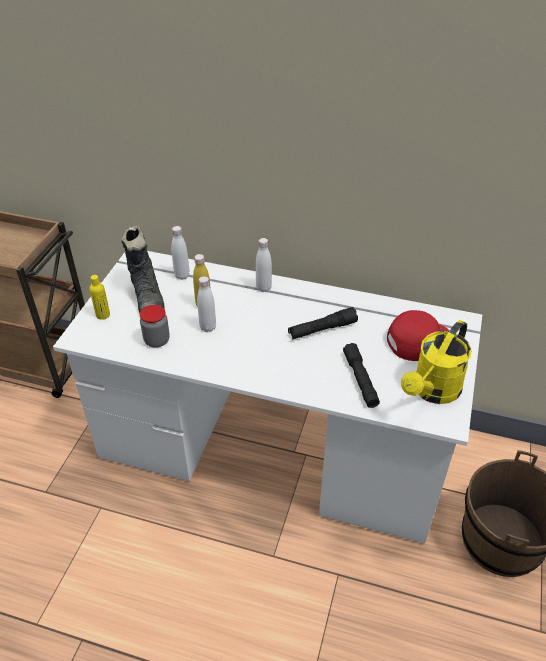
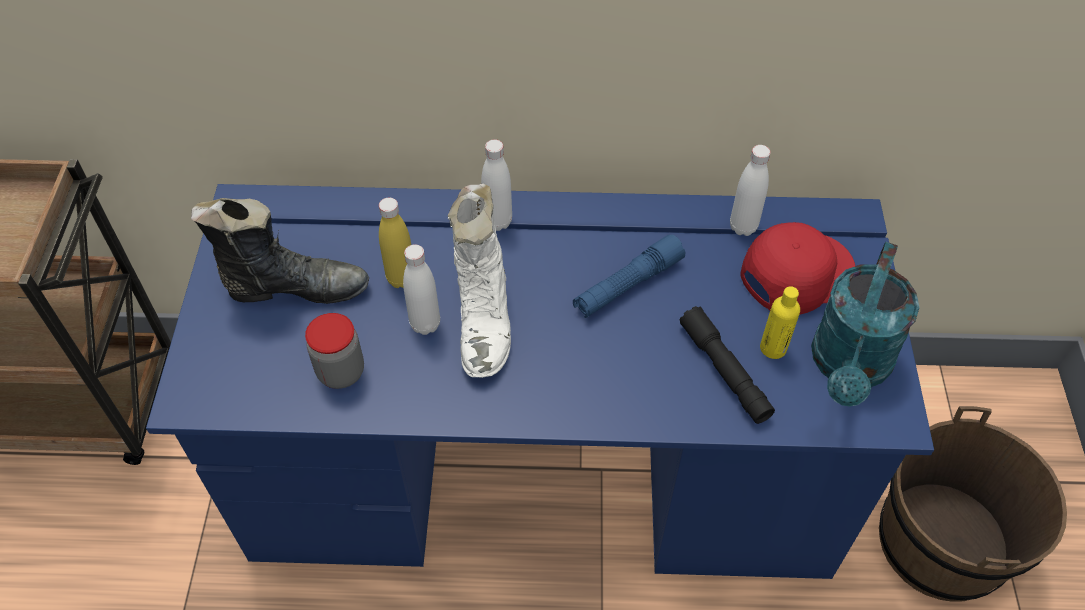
camera: 15 degrees left, 10 degrees up
(103, 315) = (220, 339): yellow bottle -> yellow bottle (773, 348)
(148, 299) = (295, 288): black boot -> black boot turned 60 degrees counterclockwise
(182, 276) = (341, 226): white bottle -> white bottle (743, 227)
(239, 331) = (485, 320): none -> white boot
(273, 445) = (542, 464): white desk -> blue desk
(322, 329) = (628, 285): black flashlight -> blue flashlight
(432, 391) = (849, 367): yellow watering can -> turquoise watering can

